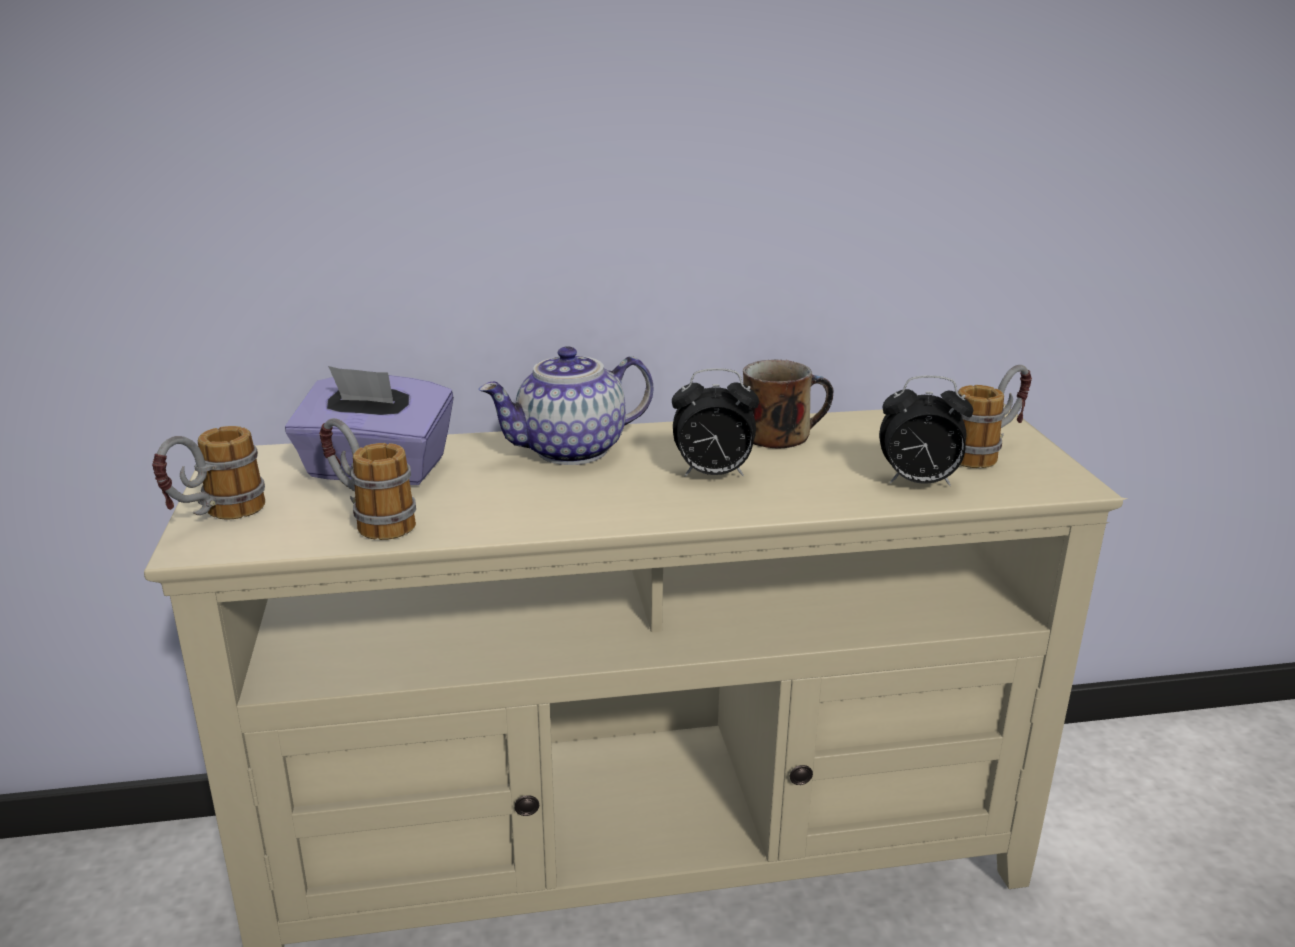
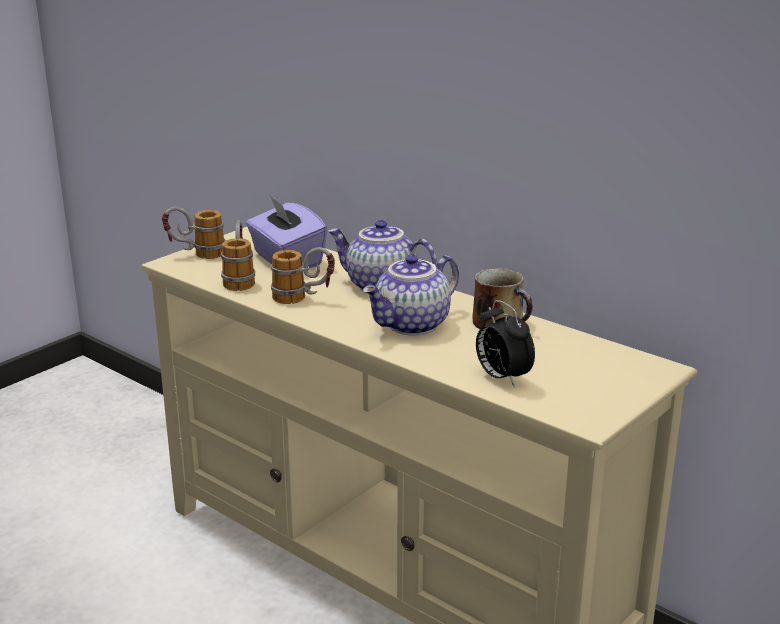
camera: 50 degrees right, 0 degrees up
(712, 475) = (413, 325): alarm clock -> teapot
(987, 452) = (589, 384): mug -> mug (303, 299)

